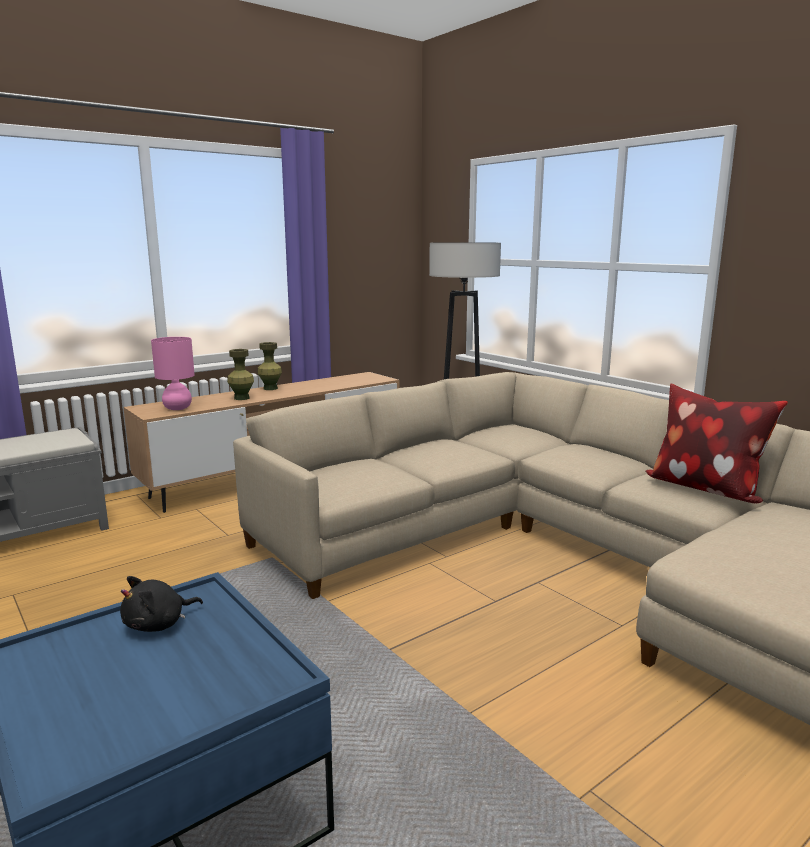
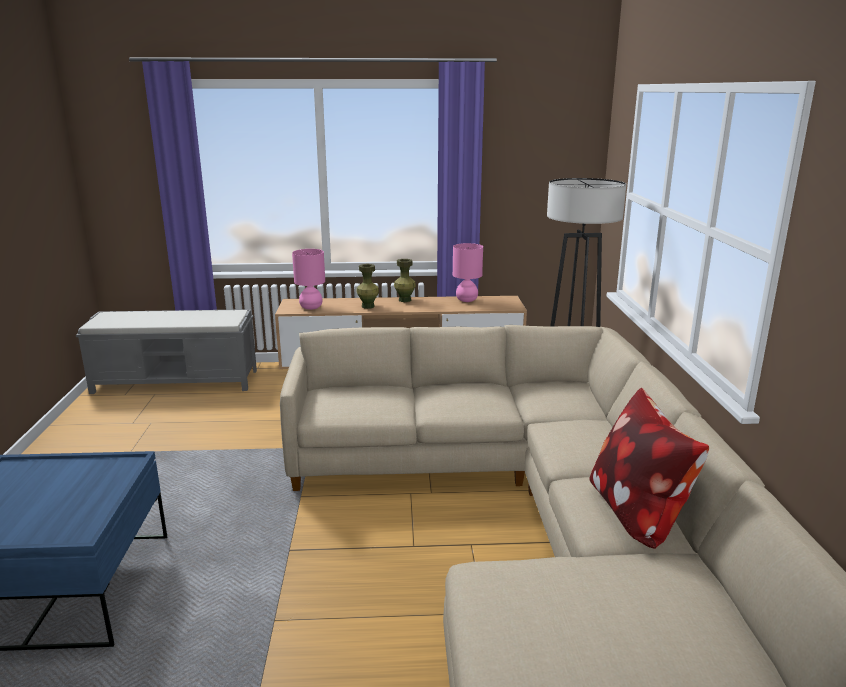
camera: 35 degrees right, 5 degrees up
(158, 624) = (83, 474): black plush toy -> none
(331, 380) = (467, 300): none -> pink table lamp

